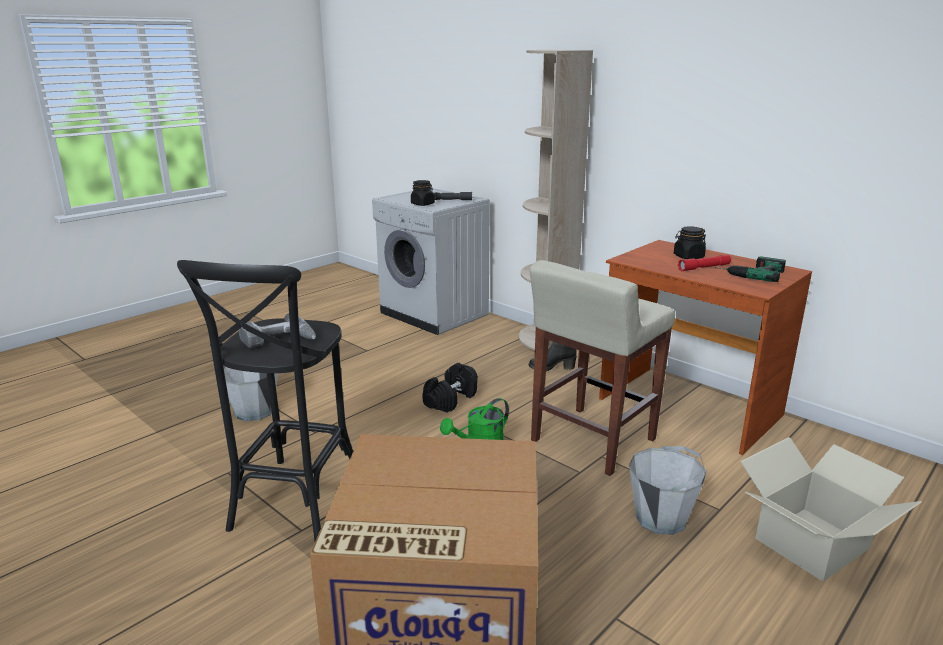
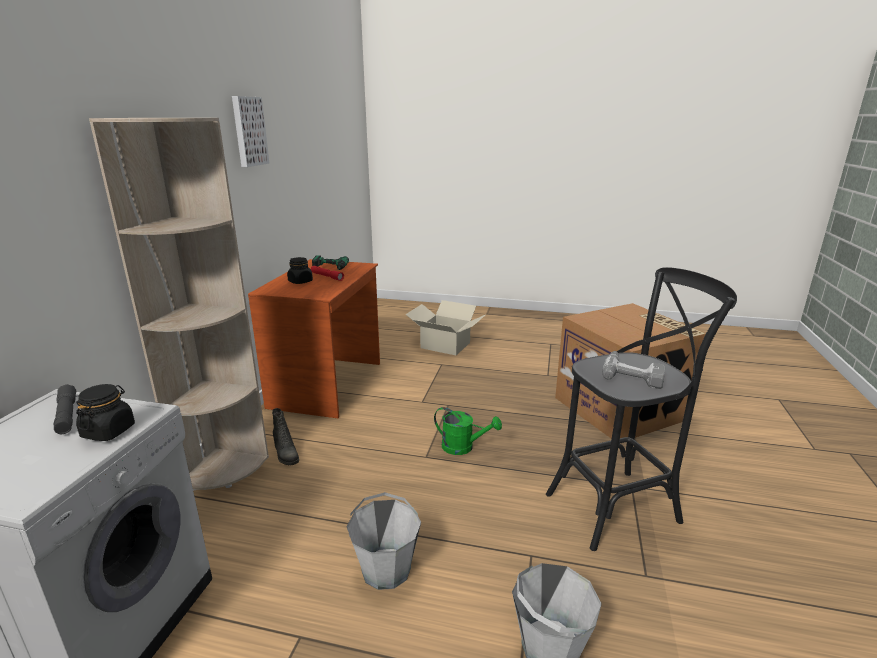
camera: 120 degrees left, 0 degrees up
(451, 400) = (395, 492): black dumbbell -> none
(591, 441) = (406, 408): beige stool -> none
(661, 518) = (466, 376): grey bucket -> grey bucket (386, 569)
(740, 70) = (248, 131): none -> picture

